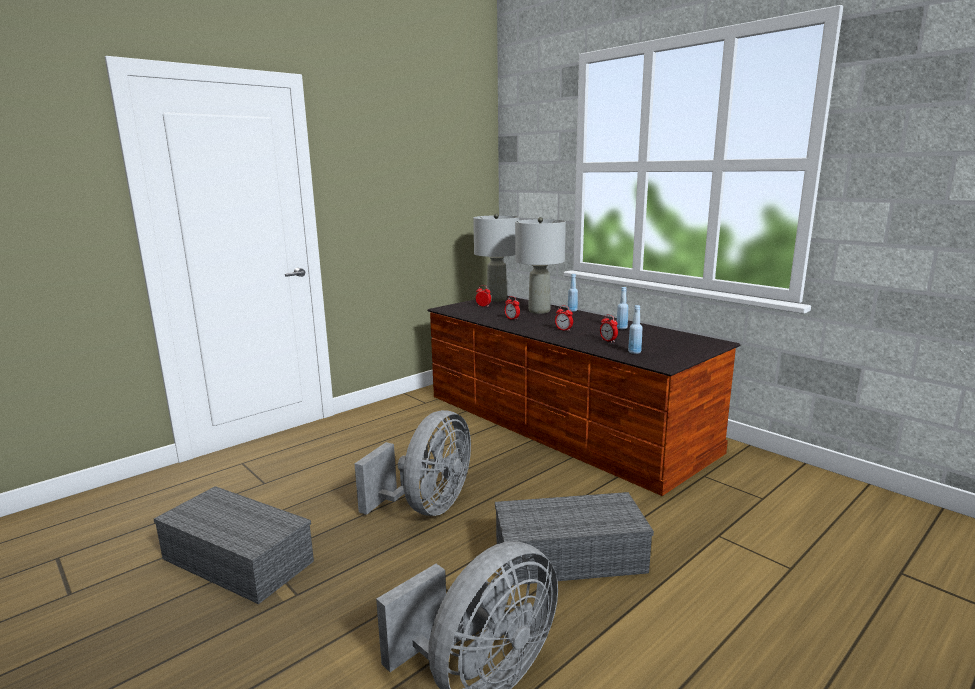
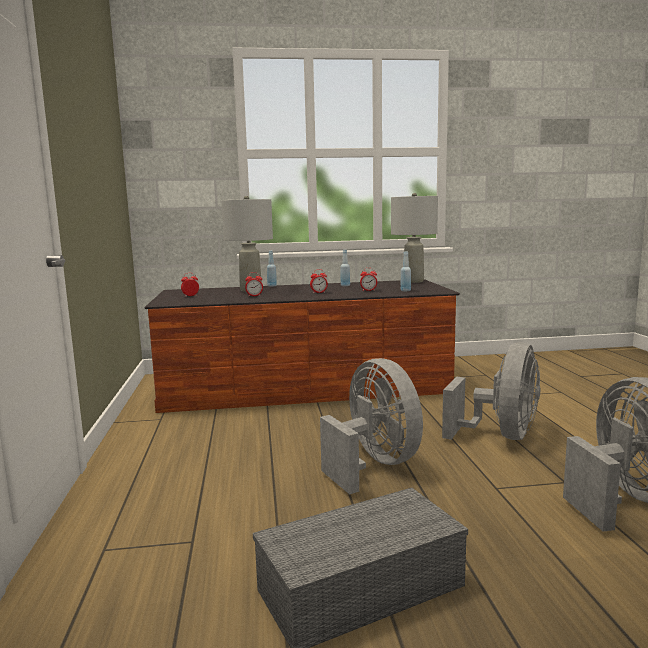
camera: 55 degrees left, 5 degrees down
(496, 299) = (180, 292): grey table lamp -> grey table lamp (413, 281)
(571, 555) = (501, 435): grey storage box -> grey fan

